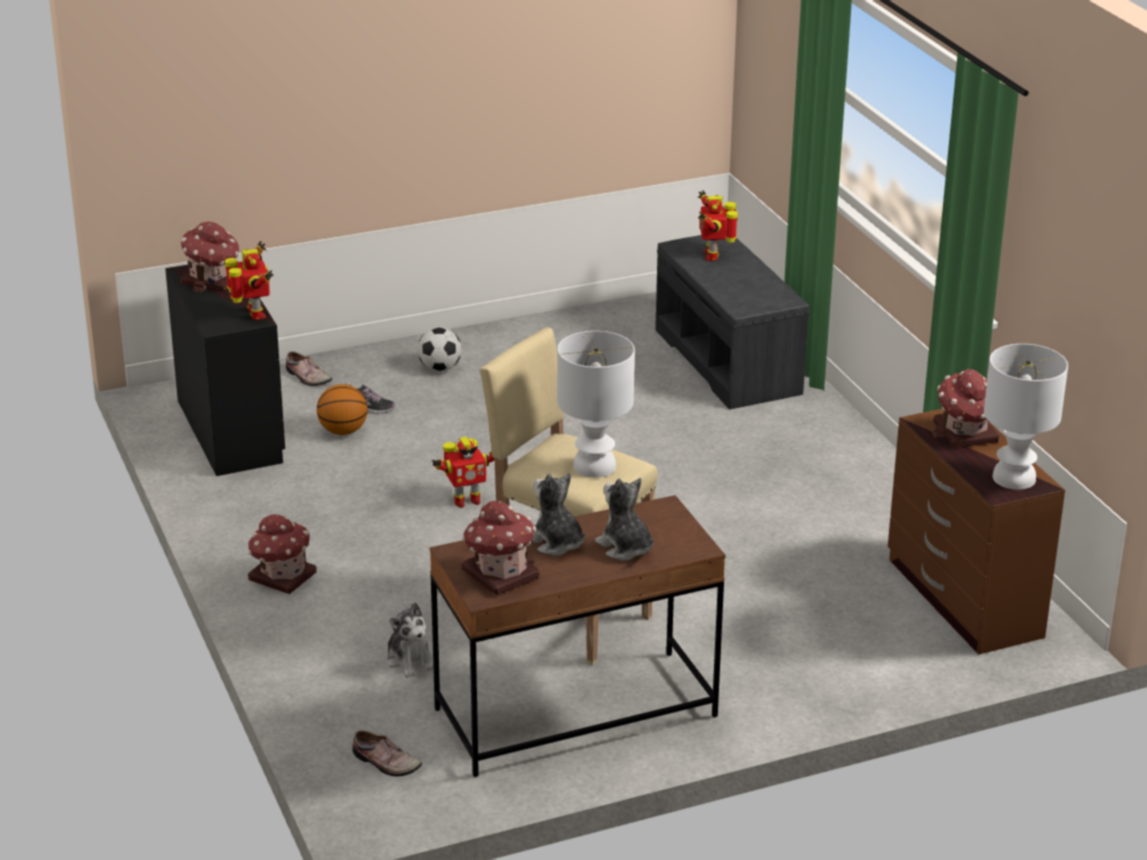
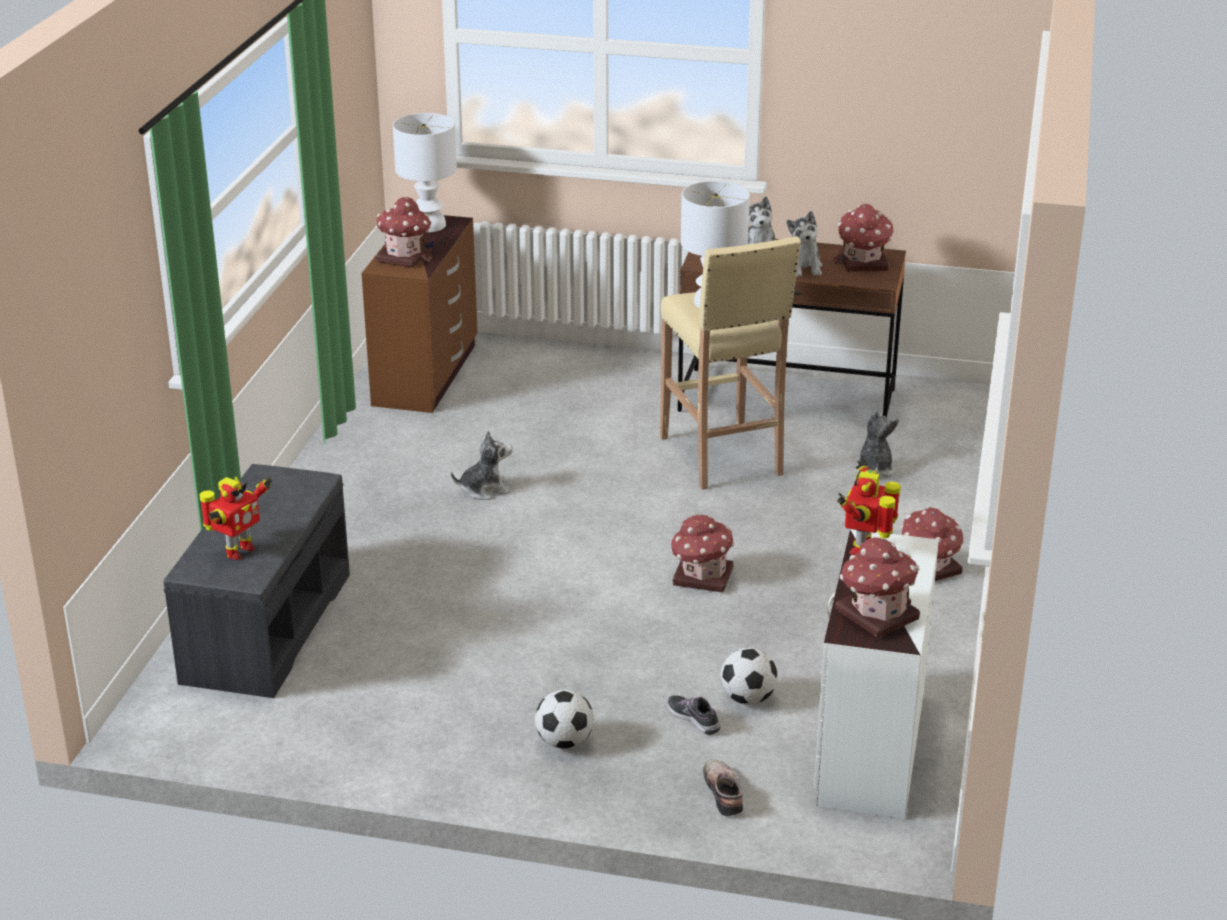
camera: 145 degrees left, 0 degrees up
(231, 430) = (868, 748): black dresser -> white dresser
(343, 431) = (747, 698): basketball -> football
(385, 763) = (948, 416): shoe -> none
(466, 501) = (701, 576): toy robot -> toy house
(732, 507) = (484, 489): none -> plush toy

